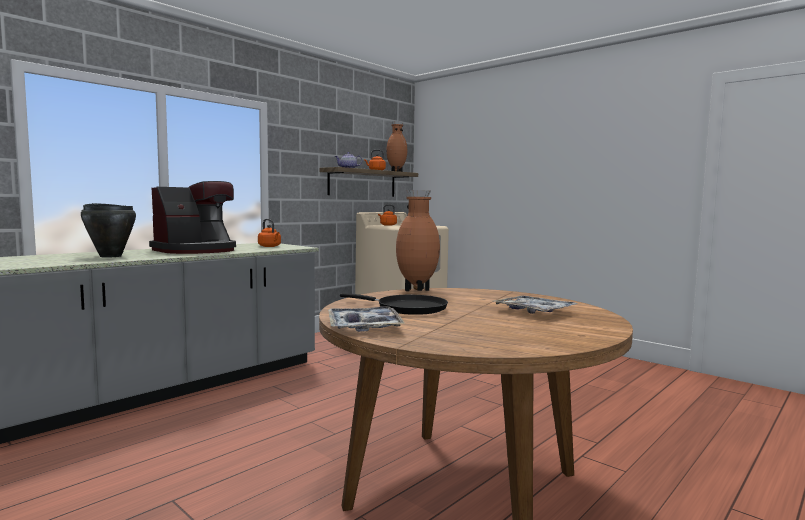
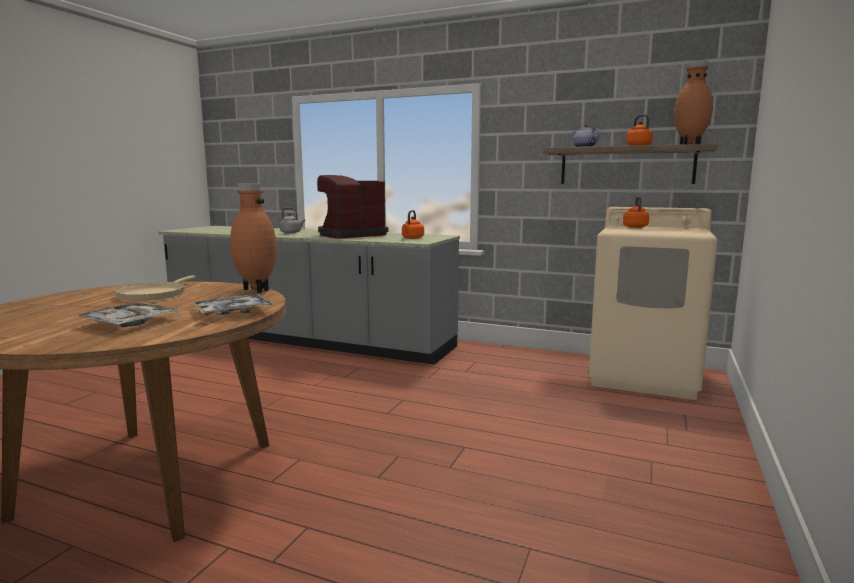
camera: 70 degrees right, 5 degrees up
(111, 256) = (292, 233): black cooking pot -> grey kettle
(196, 250) = (350, 235): coffee machine -> coffee machine turned 120 degrees clockwise
(364, 326) = (81, 293): tray -> tray (233, 312)
(407, 308) = (154, 294): black frying pan -> beige frying pan

